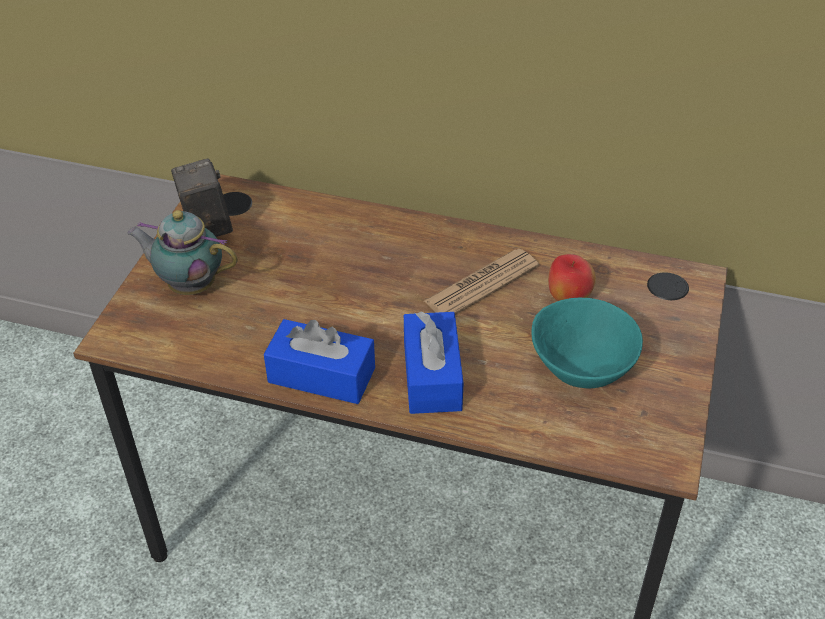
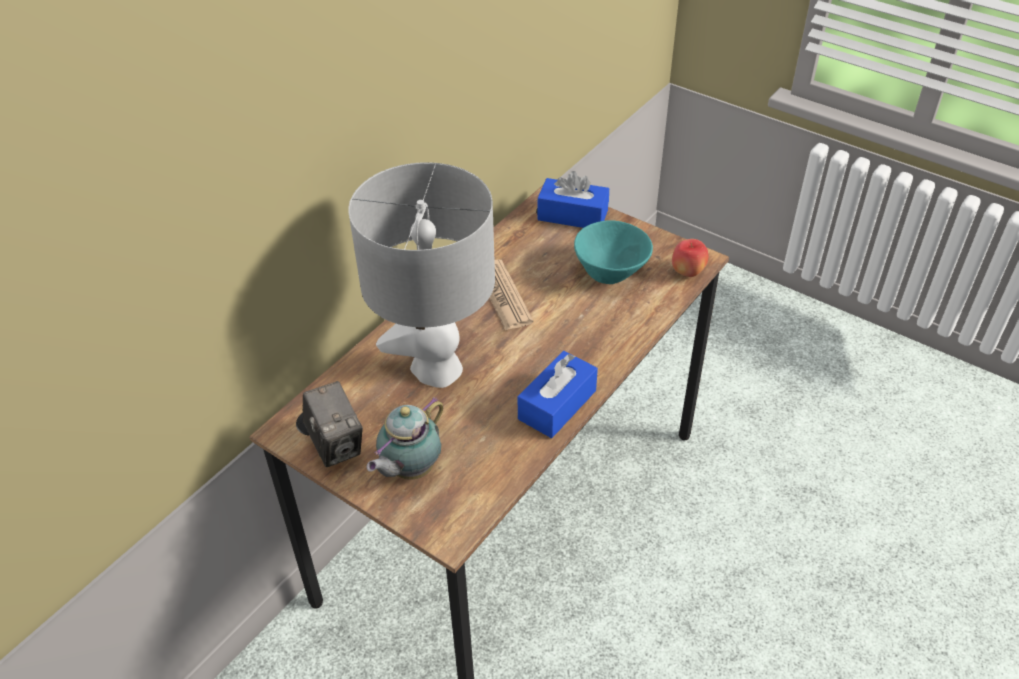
camera: 70 degrees left, 0 degrees up
(206, 226) = (336, 445): camera -> camera turned 120 degrees counterclockwise
(338, 264) = (436, 368): none -> grey table lamp
(432, 376) = (584, 345): blue tissue box -> blue tissue box (572, 215)
(568, 298) = (539, 258): apple -> apple (687, 272)

